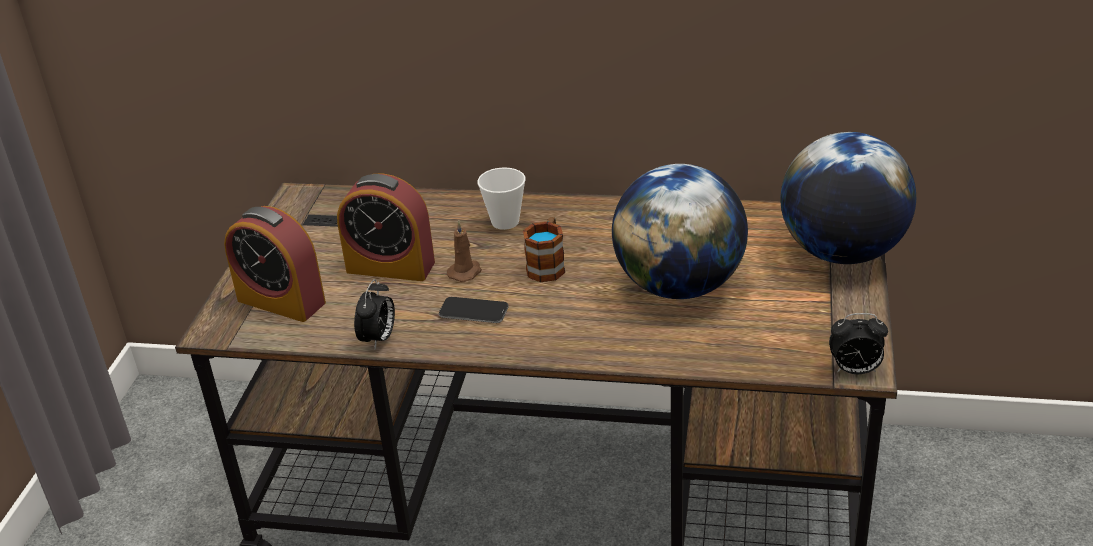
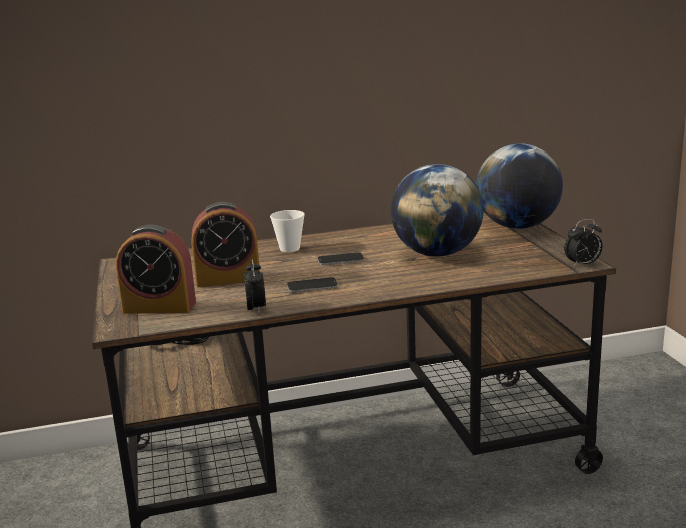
camera: 25 degrees left, 15 degrees down
(465, 272) = (286, 272): brown candle -> none
(547, 265) = (340, 260): mug -> phone

